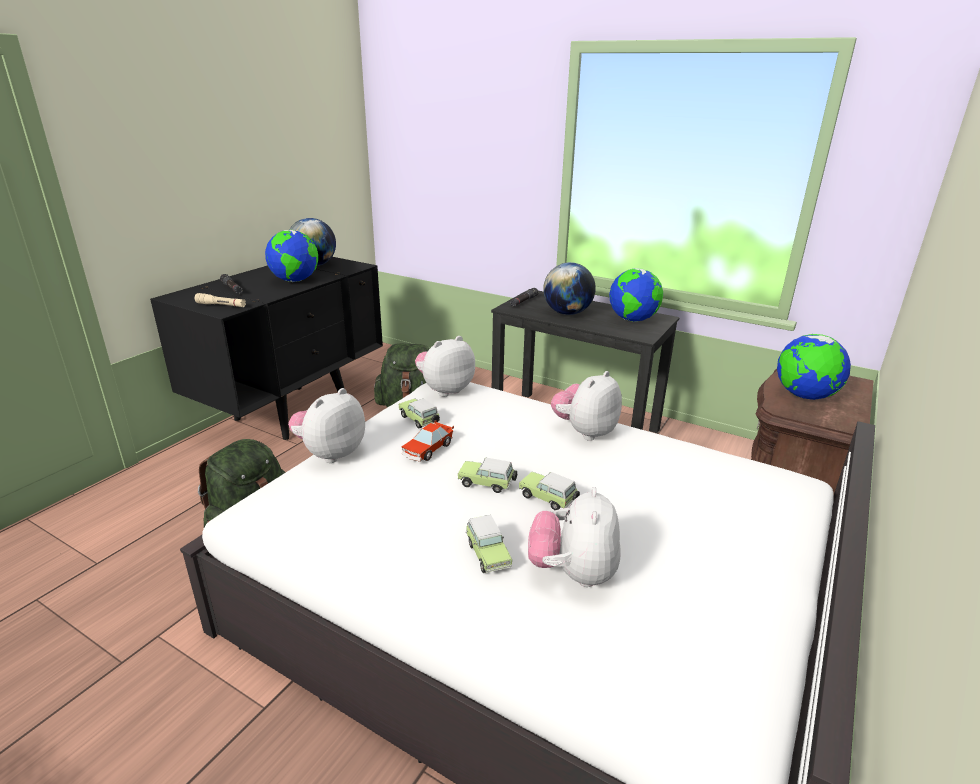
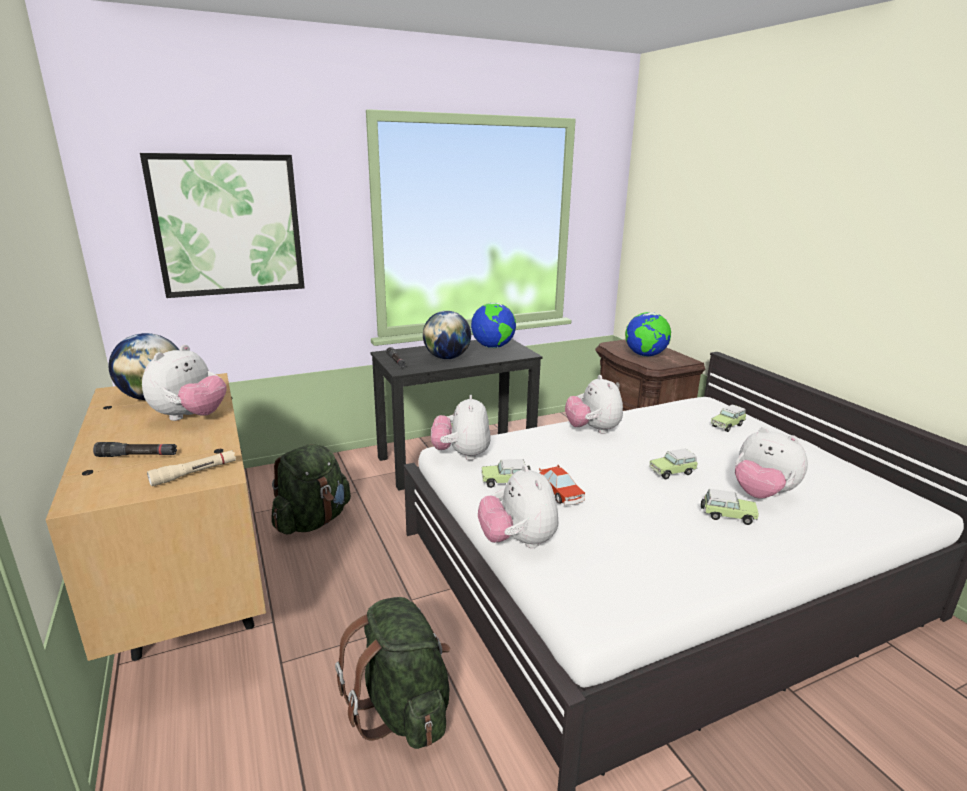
camera: 55 degrees left, 5 degrees down
(293, 412) = (193, 602): black dresser -> beige dresser
(295, 281) = (190, 417): globe -> plush toy
(450, 150) = (228, 225): none -> picture
(487, 484) = (636, 486): toy car -> toy car (728, 425)

